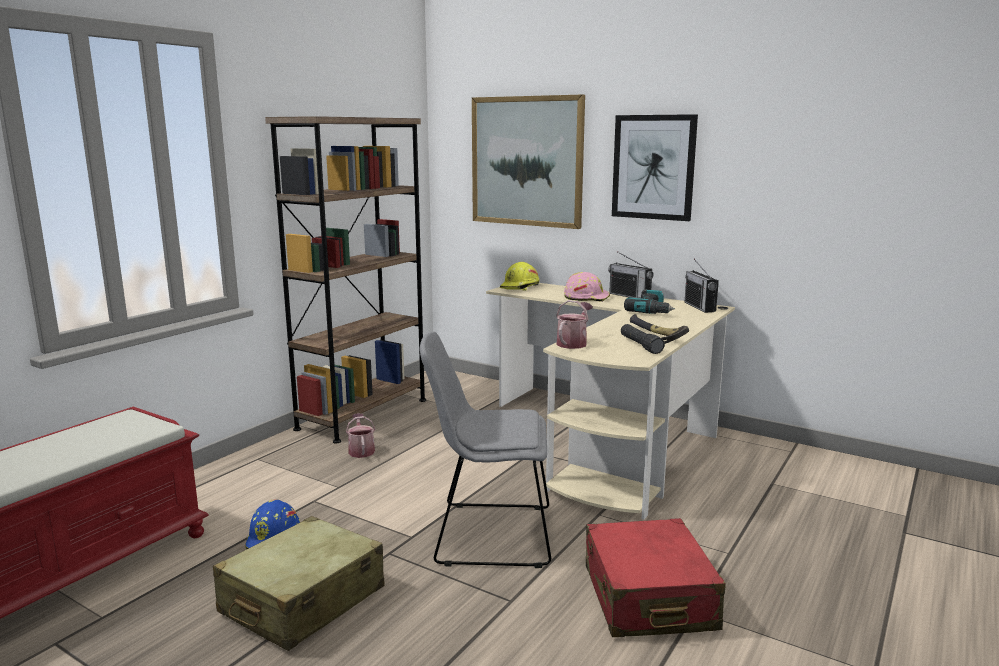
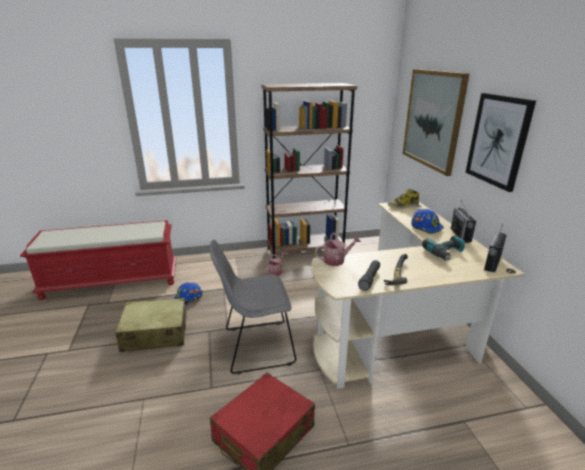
camera: 45 degrees right, 10 degrees up
(488, 534) = (255, 347): grey chair -> grey chair turned 60 degrees counterclockwise
(520, 287) = (403, 206): yellow hard hat -> boot
(586, 297) = (426, 227): pink hard hat -> blue hard hat

